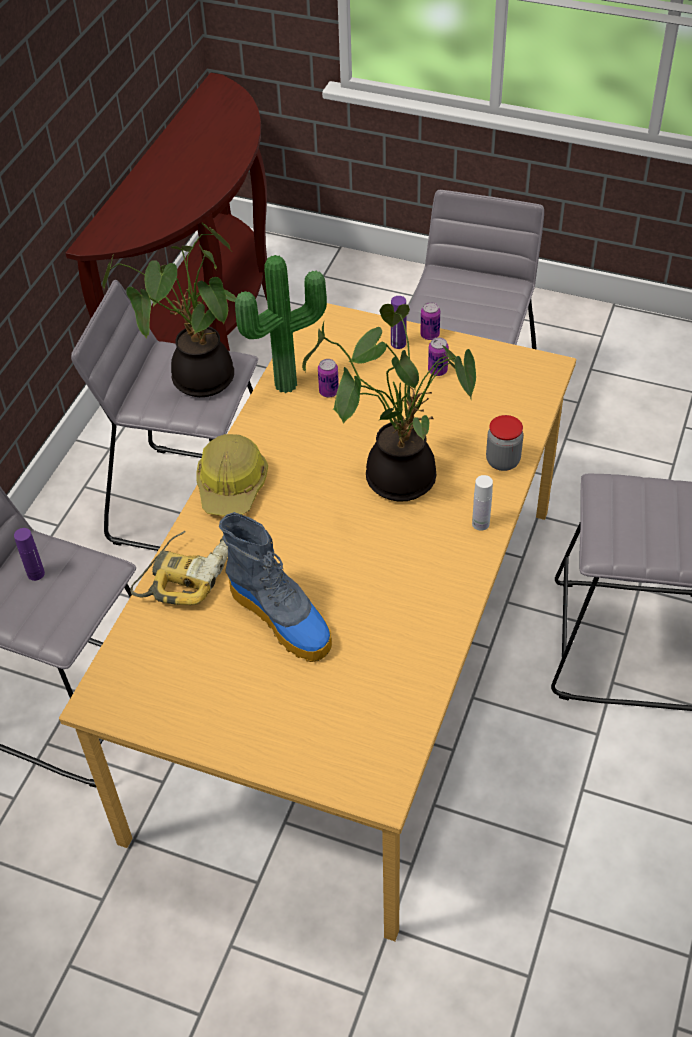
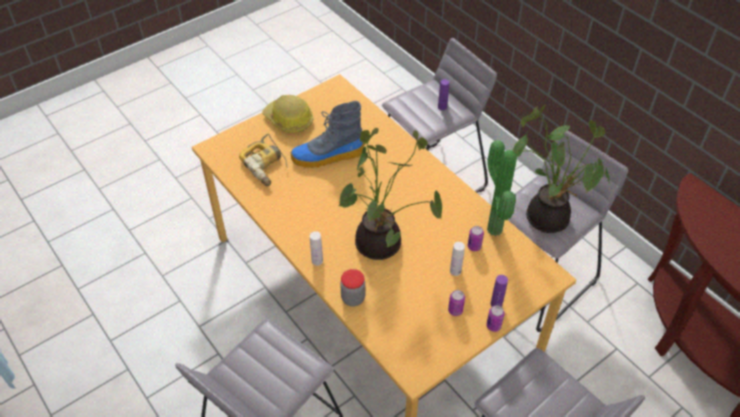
camera: 120 degrees right, 0 degrees up
(188, 571) = (384, 137): power drill -> power drill (266, 165)
(232, 485) = (429, 174): hard hat -> hard hat (289, 120)
(381, 392) = (455, 271): none -> white bottle

